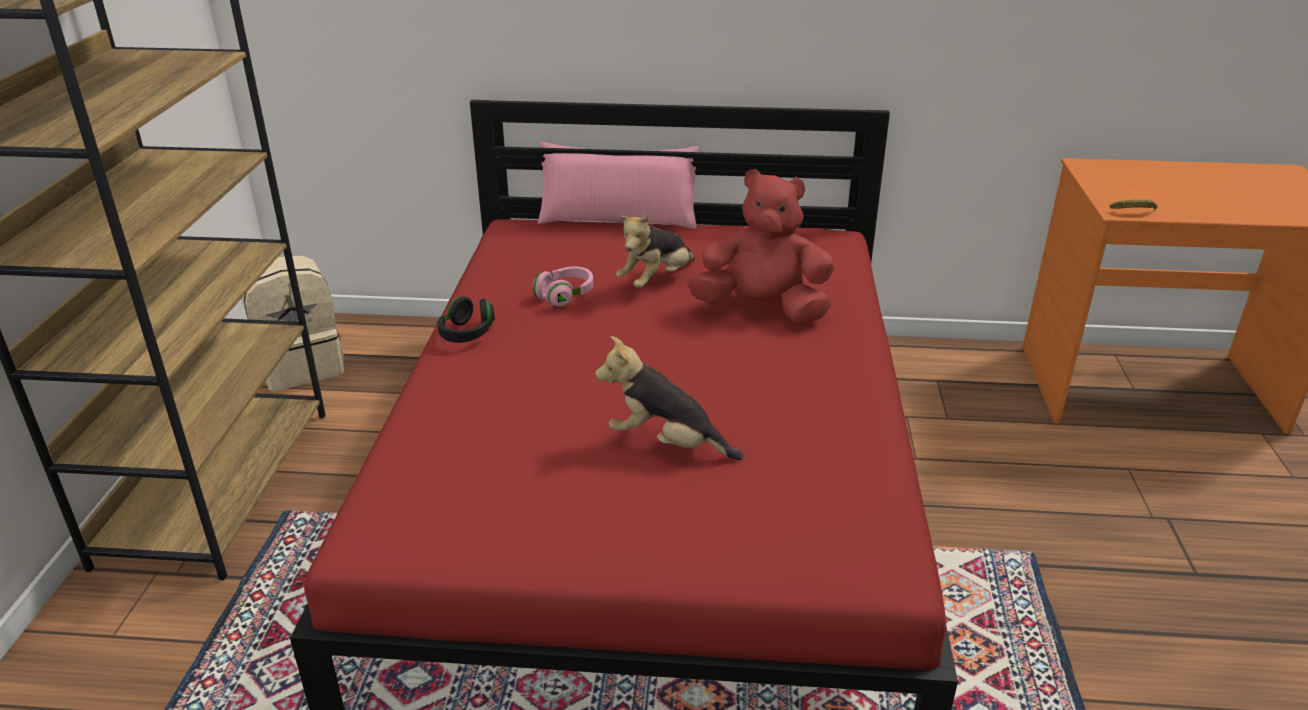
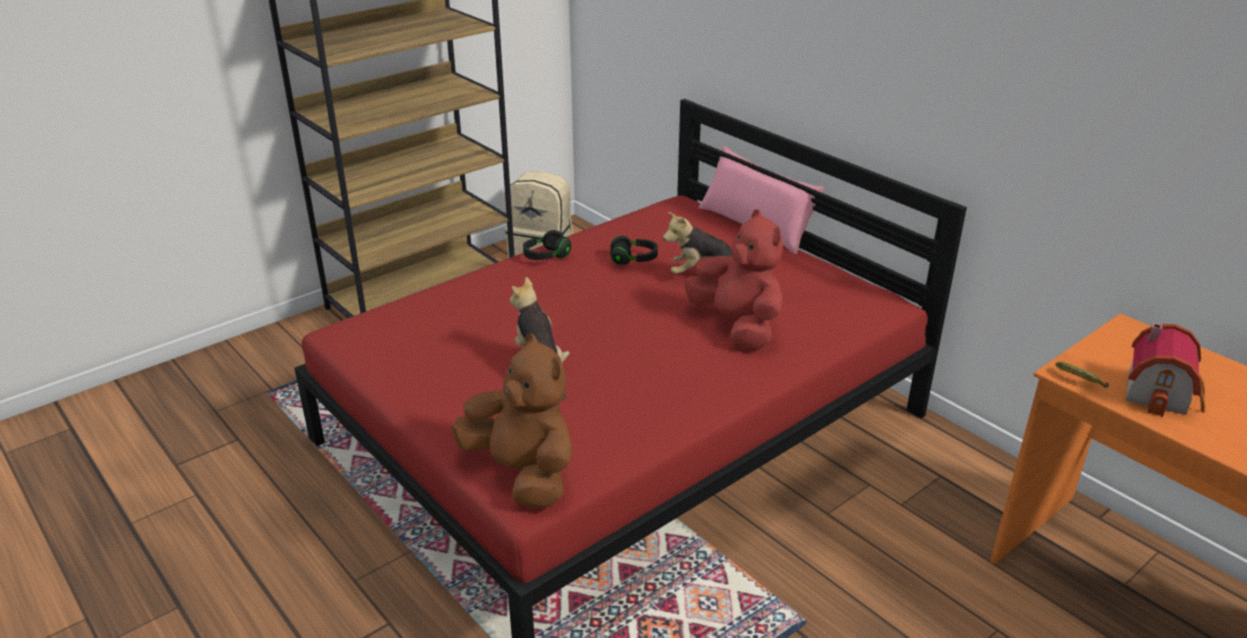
camera: 45 degrees right, 0 degrees up
(565, 296) = (634, 260): pink headphones -> black headphones
(837, 550) = (523, 473): none -> brown plush toy
(1183, 198) = (1162, 393): none -> toy house

